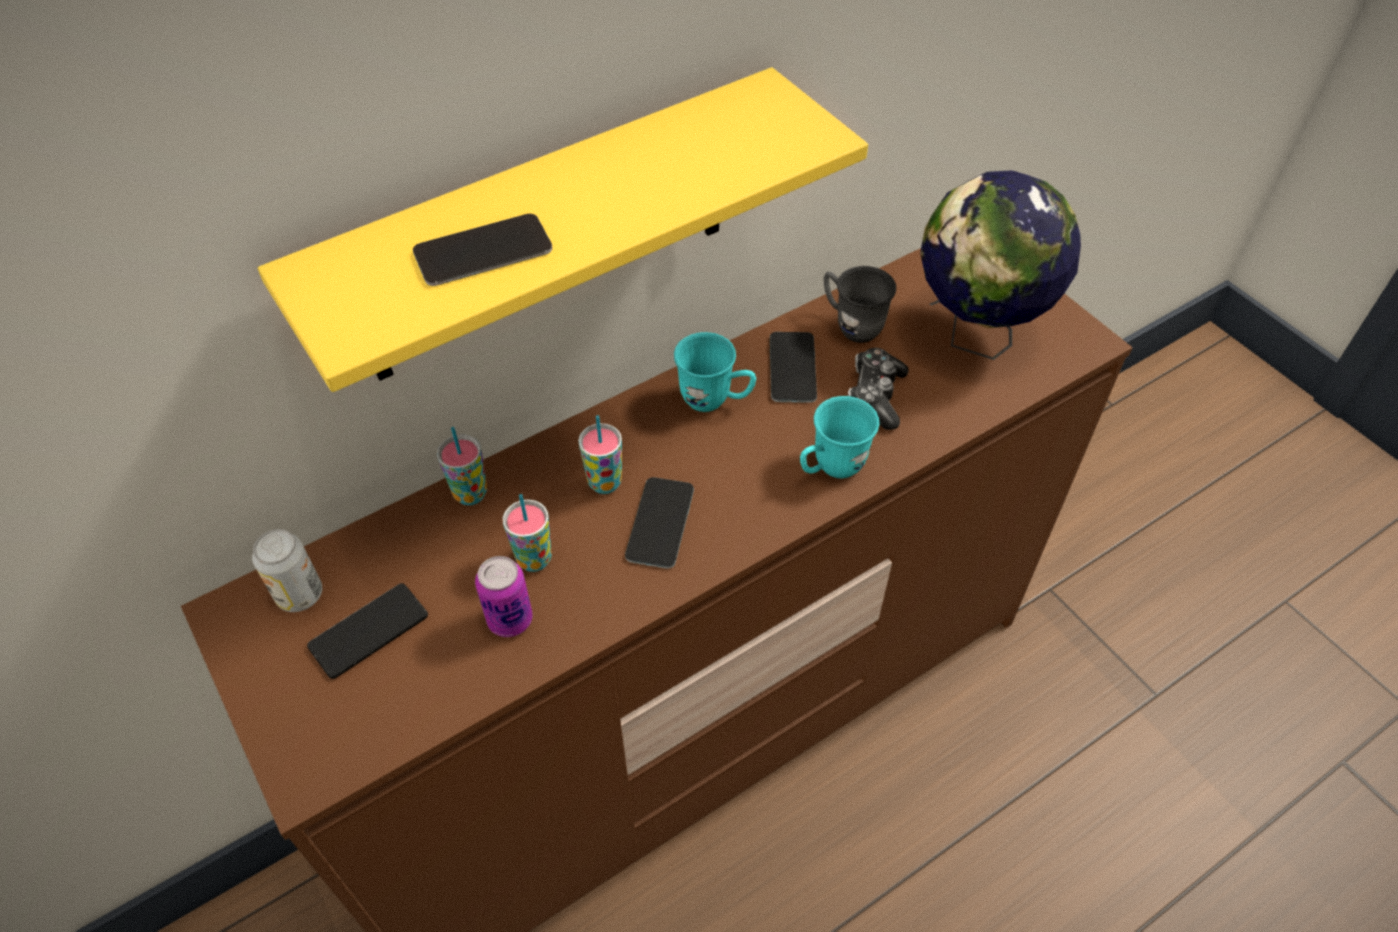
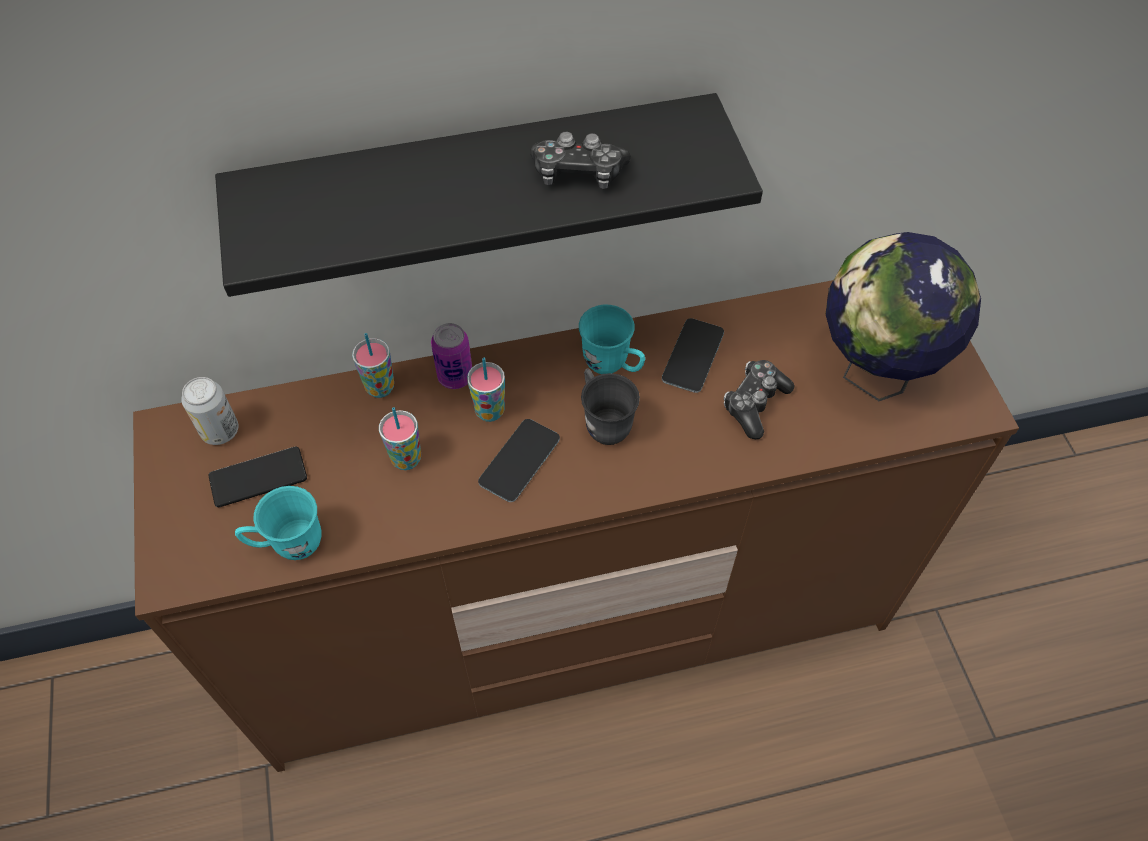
camera: 20 degrees right, 5 degrees up
(483, 251) = (389, 207): phone -> none
(510, 619) = (367, 503): can -> can (455, 377)
(547, 232) = (479, 192): yellow shelf -> black shelf
(672, 170) = (578, 173): none -> game controller
(830, 468) = (684, 457): turquoise mug -> turquoise mug (288, 545)
(851, 325) = (763, 331): grey mug -> grey mug (603, 422)

